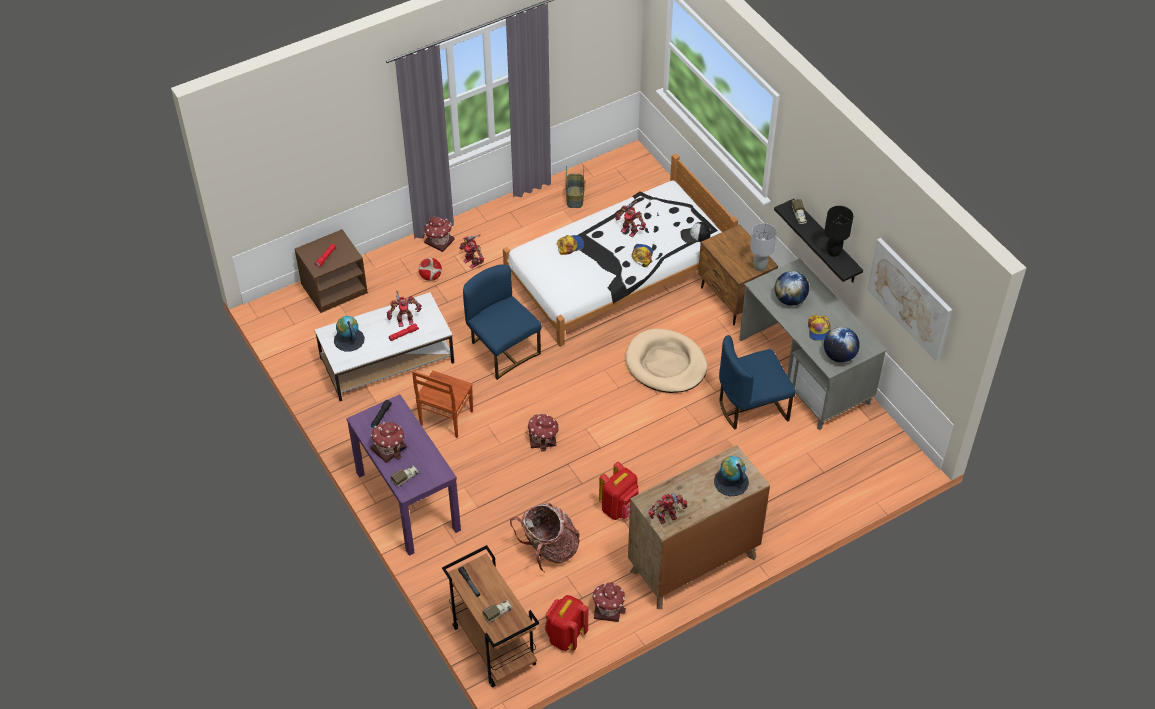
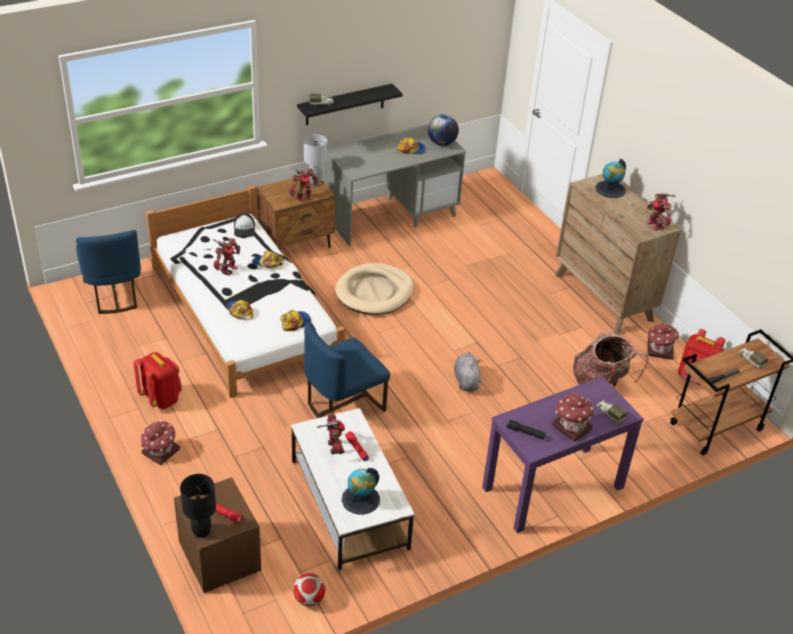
camera: 90 degrees left, 10 degrees down
(431, 277) = (219, 461): football -> football (309, 599)
(445, 418) = (439, 454): brown chair -> none
(472, 261) = (202, 423): toy robot -> toy robot (303, 197)
(543, 438) = (466, 380): toy house -> grey plush toy
(560, 284) = (295, 322): none -> cap
(574, 197) = (122, 336): basket -> none
(619, 508) = (548, 335): red backpack -> red backpack (161, 399)
(751, 407) = (429, 248): blue chair -> blue chair (114, 294)
(790, 299) = (374, 159): globe -> none
(833, 252) = (369, 93): black table lamp -> black table lamp (202, 531)
(910, 298) = (445, 53): picture -> none

